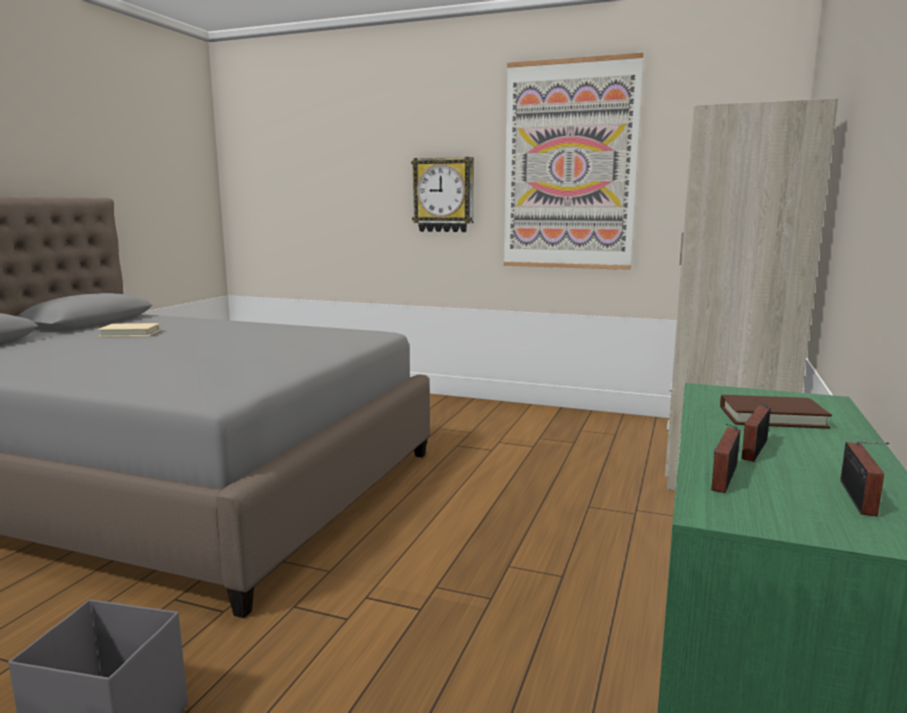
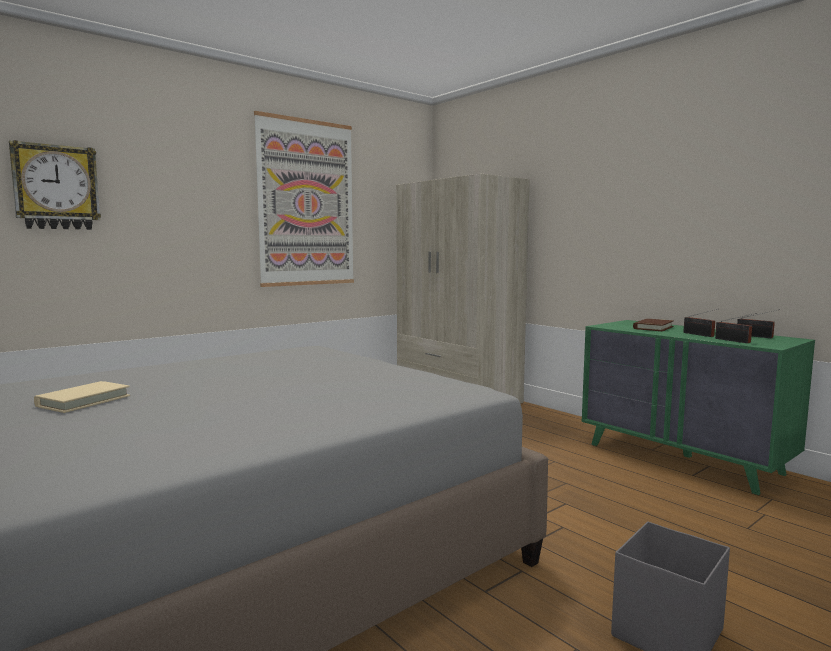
camera: 60 degrees left, 5 degrees down
(443, 195) = (198, 223): wall clock -> wall clock (56, 187)

